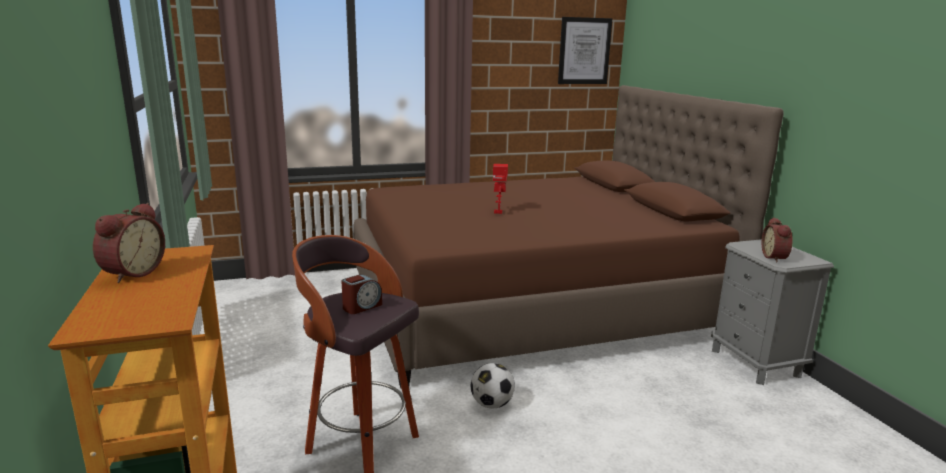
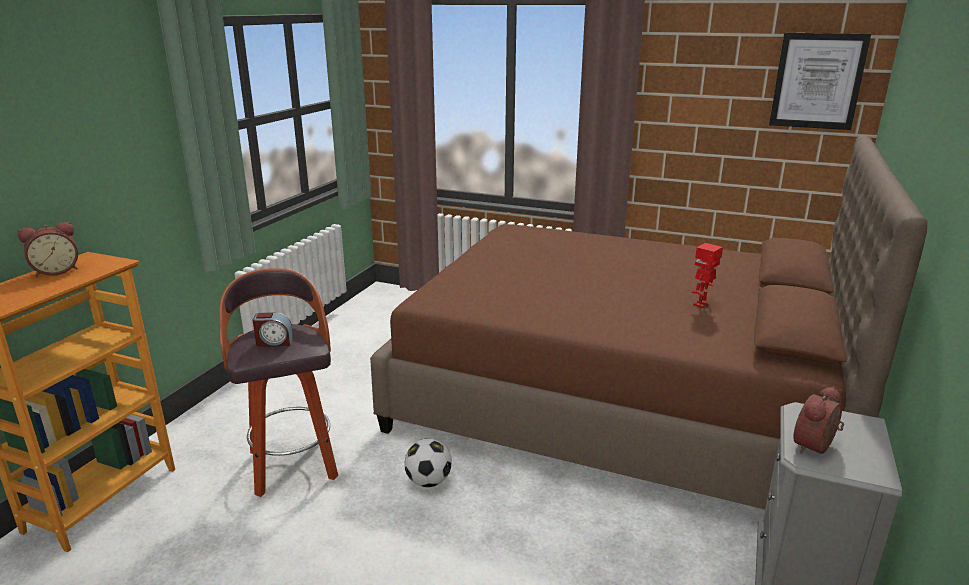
camera: 40 degrees right, 5 degrees up
(498, 212) = (564, 280): toy robot -> toy robot (701, 305)

